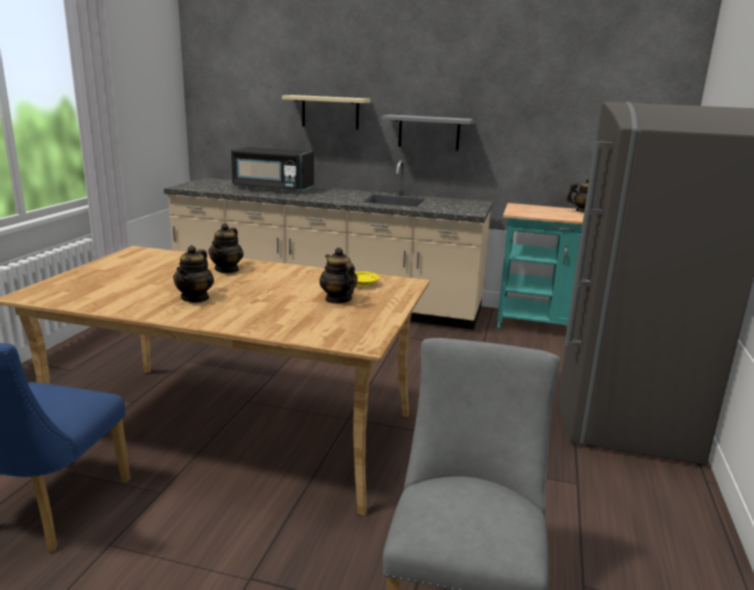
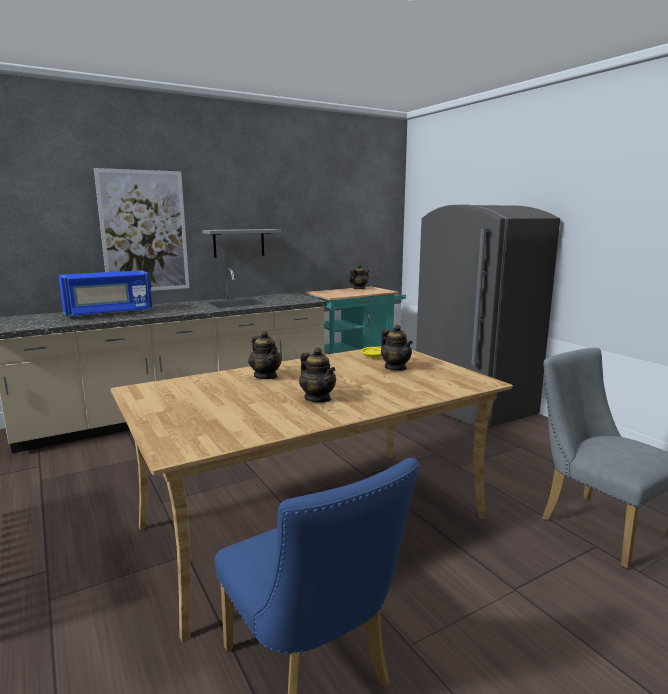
camera: 45 degrees left, 5 degrees down
(272, 189) = (109, 313): black microwave -> blue microwave
(330, 112) = (144, 232): beige shelf -> picture
(338, 299) = (395, 368): teapot -> teapot turned 135 degrees counterclockwise

